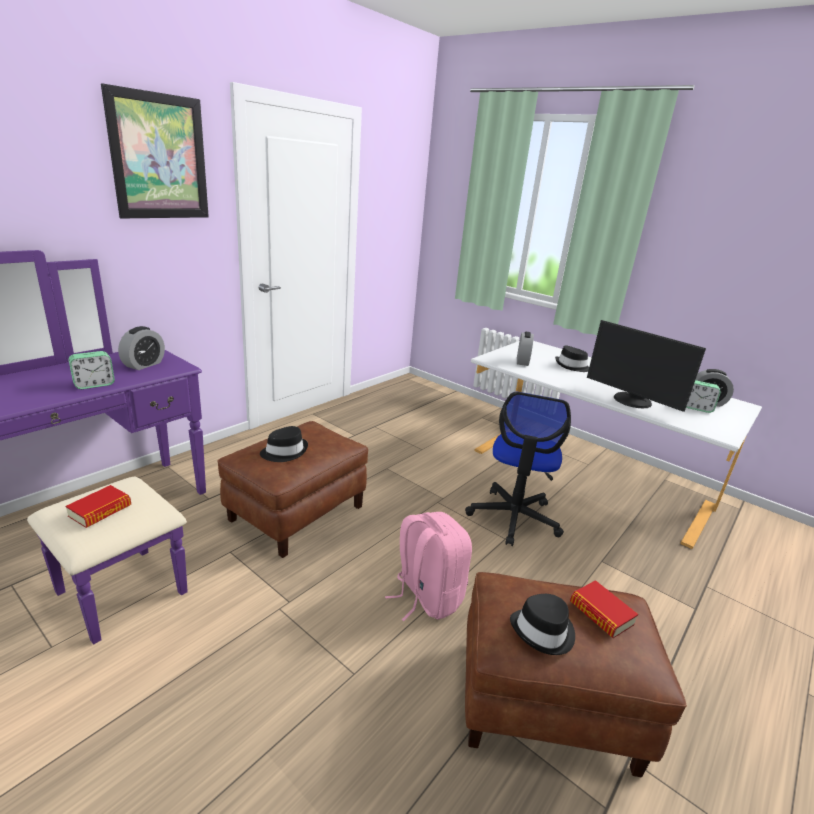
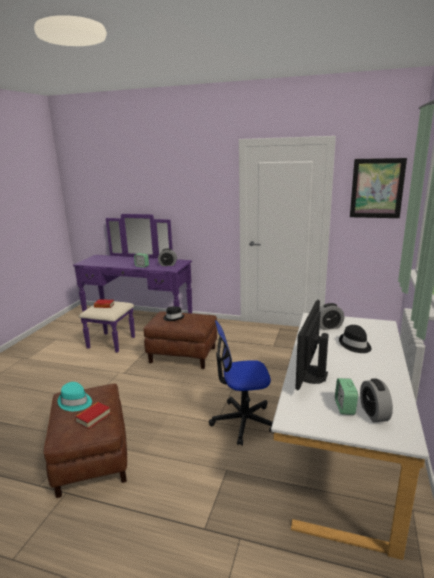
camera: 70 degrees right, 5 degrees down
(159, 157) = (201, 177): picture -> picture (377, 188)
(426, 596) = (146, 406): pink backpack -> none
(543, 631) = (75, 402): black hat -> turquoise hat

